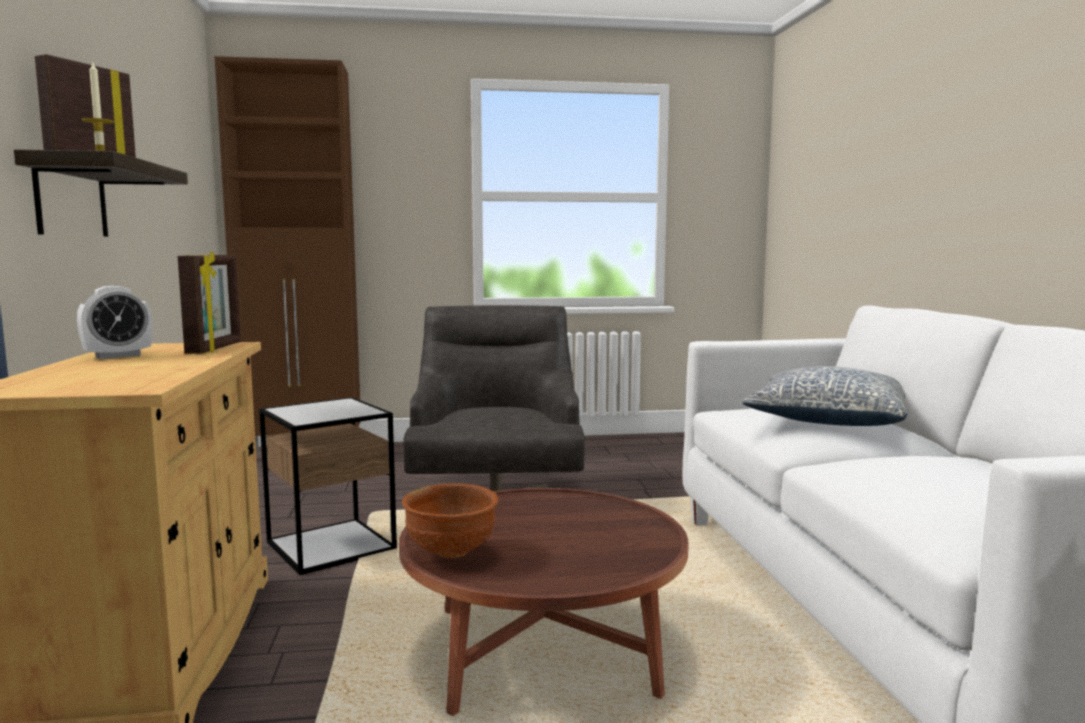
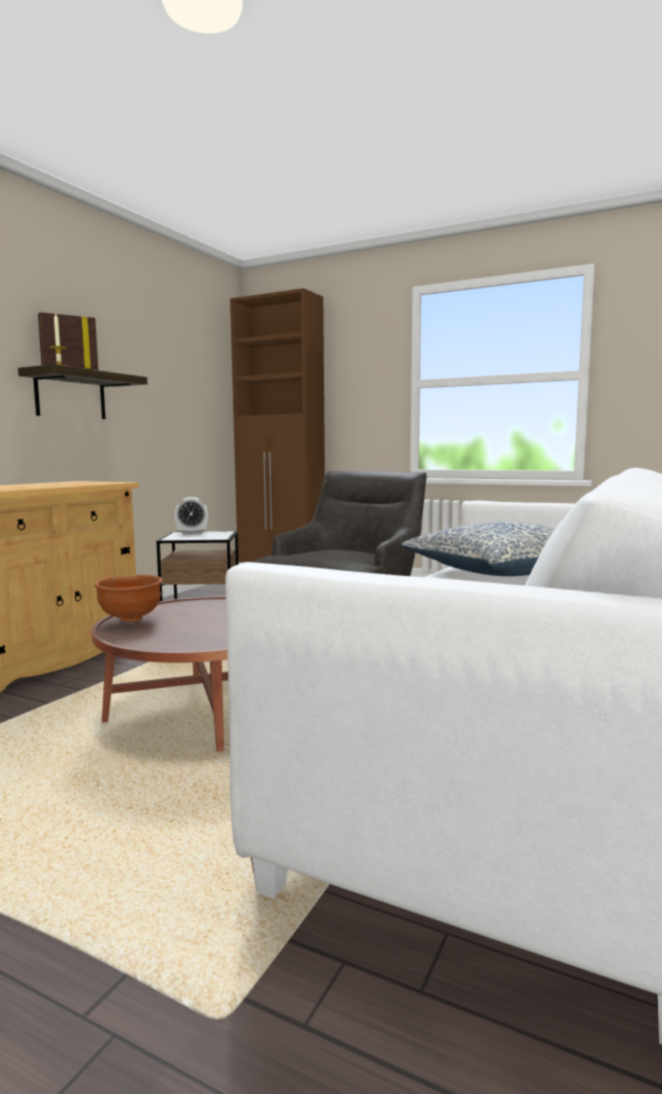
camera: 35 degrees right, 0 degrees up
(118, 356) = (43, 484): alarm clock -> alarm clock (192, 532)
(216, 349) = (97, 483): picture frame -> none

